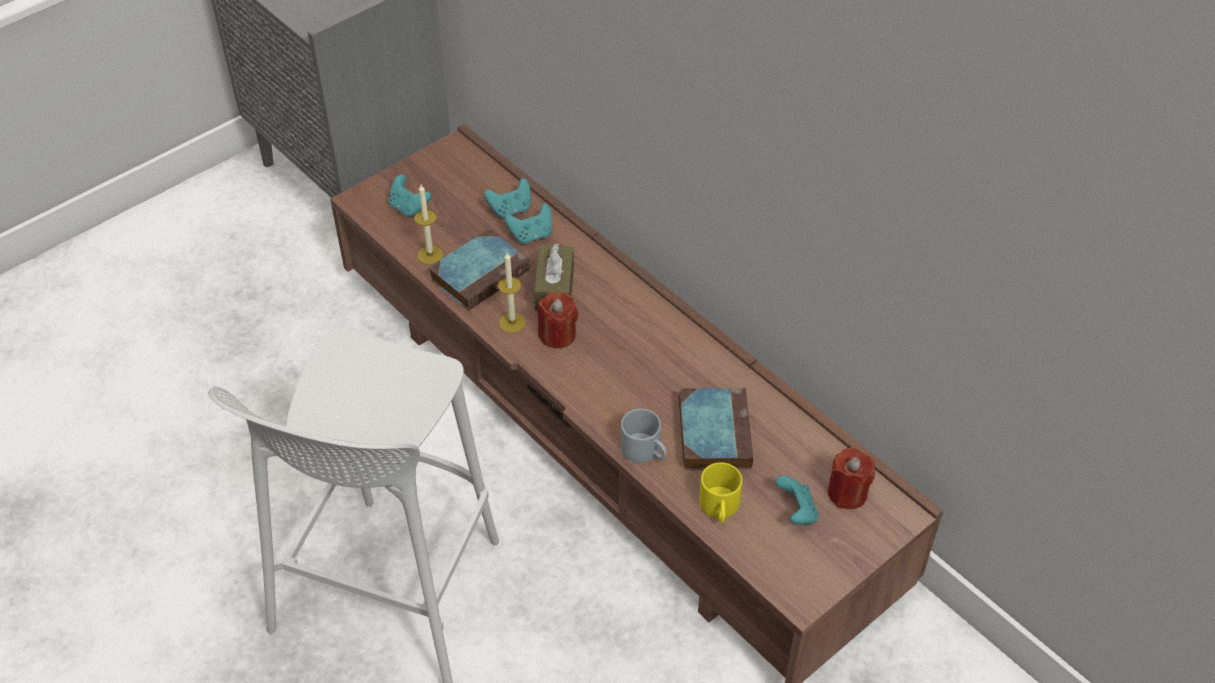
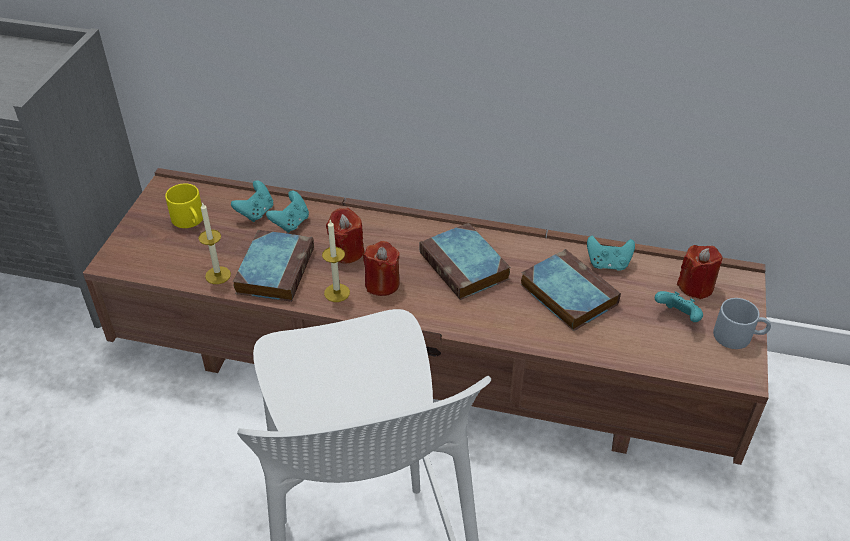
camera: 35 degrees left, 5 degrees down
(409, 208) = (165, 248): turquoise game controller -> turquoise game controller (608, 264)
(554, 288) = (347, 252): brown tissue box -> red candle
(645, 357) = (465, 267): none -> book
(646, 451) = (533, 332): grey mug -> grey mug (738, 336)
(720, 508) = (626, 343): yellow mug -> yellow mug (190, 221)

